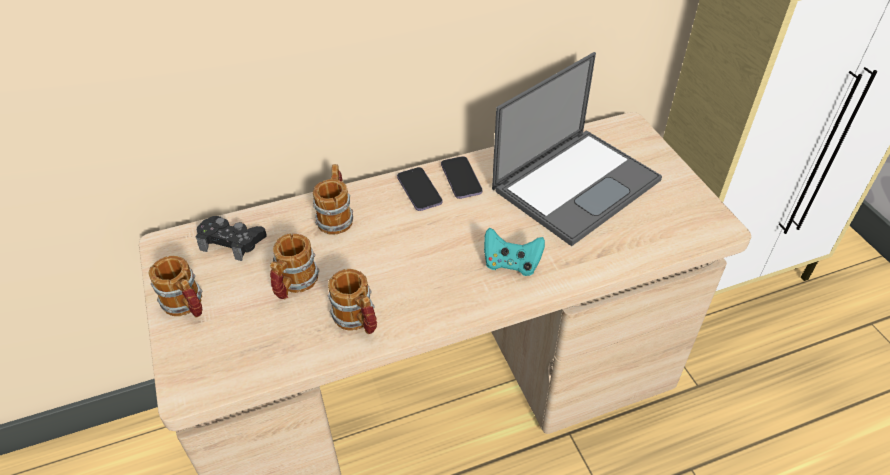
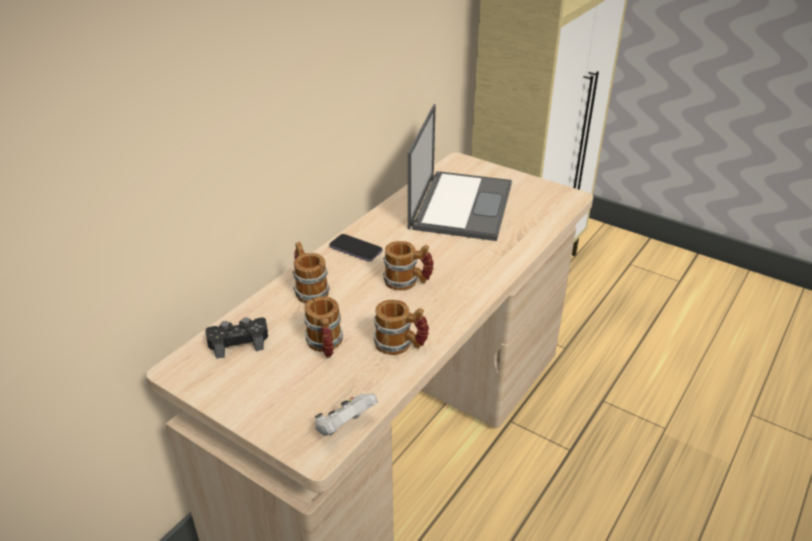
camera: 35 degrees left, 10 degrees down
(187, 306) = (249, 399): mug -> mug (407, 282)
(230, 379) = (344, 427): none -> white game controller
(461, 179) = (379, 231): phone -> none
(511, 264) = (469, 266): turquoise game controller -> none

